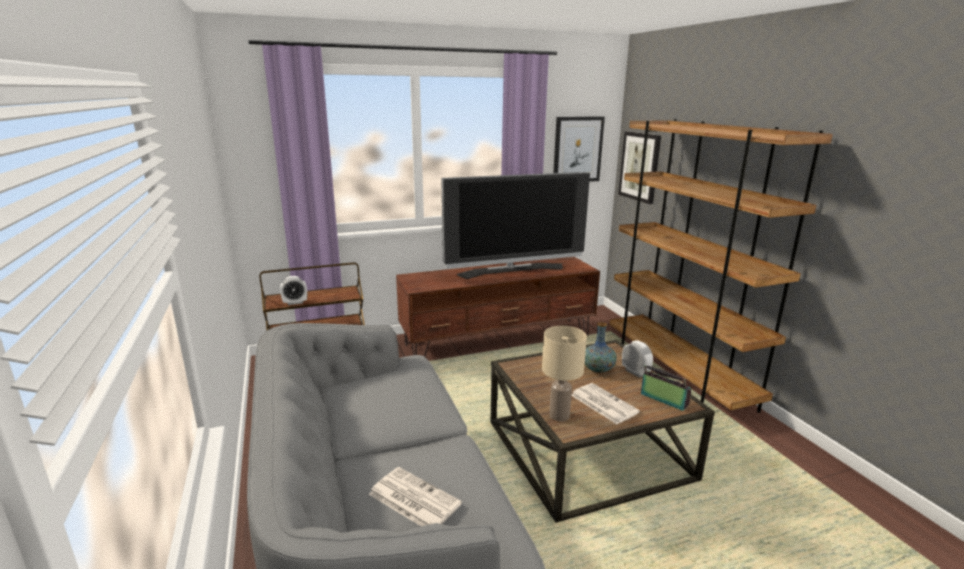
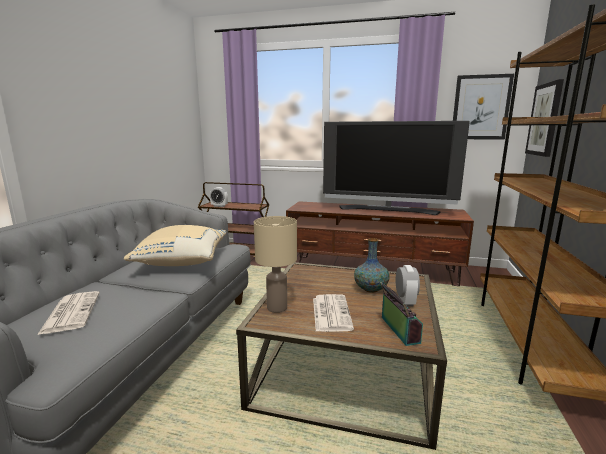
camera: 35 degrees right, 5 degrees down
(402, 398) = (181, 261): none -> beige pillow

